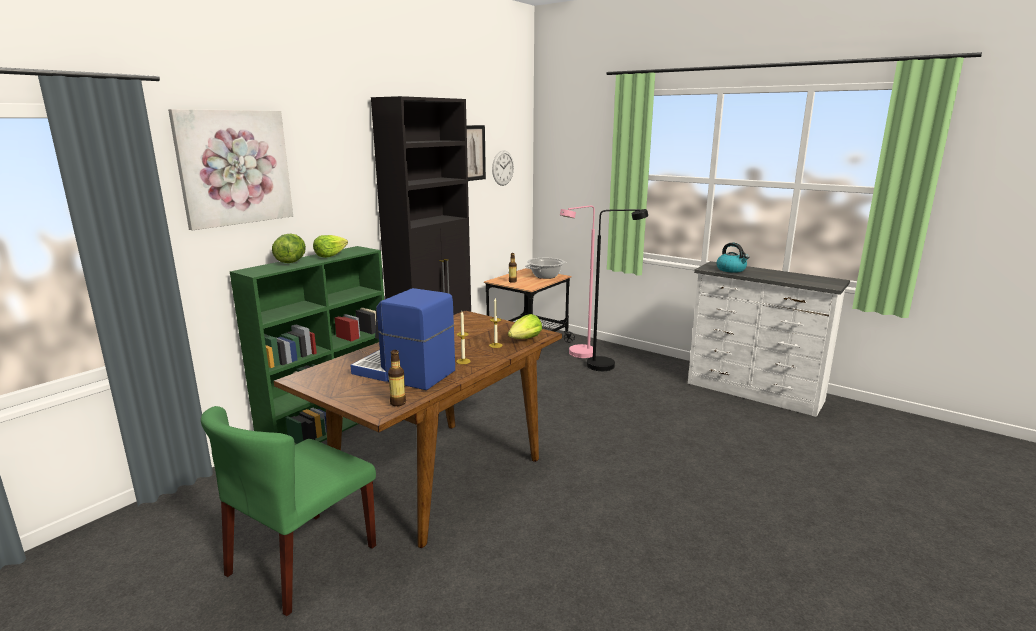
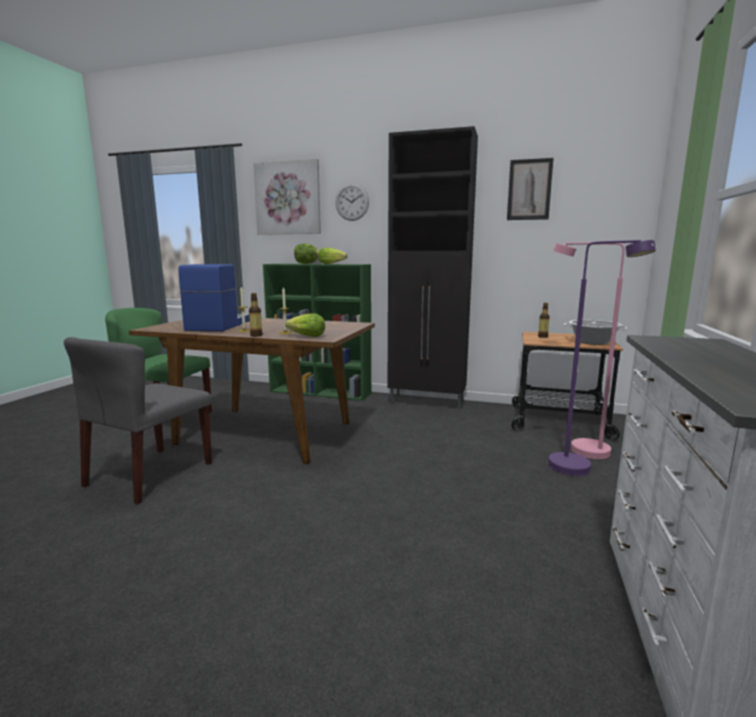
camera: 70 degrees right, 5 degrees down
(398, 403) = (163, 329): bottle -> bottle (256, 335)
(503, 168) = (585, 208): wall clock -> wall clock (352, 202)
(507, 561) = (149, 474): none -> grey chair
(608, 365) = (579, 471): black floor lamp -> purple floor lamp
(731, 270) = (684, 347): kettle -> none

